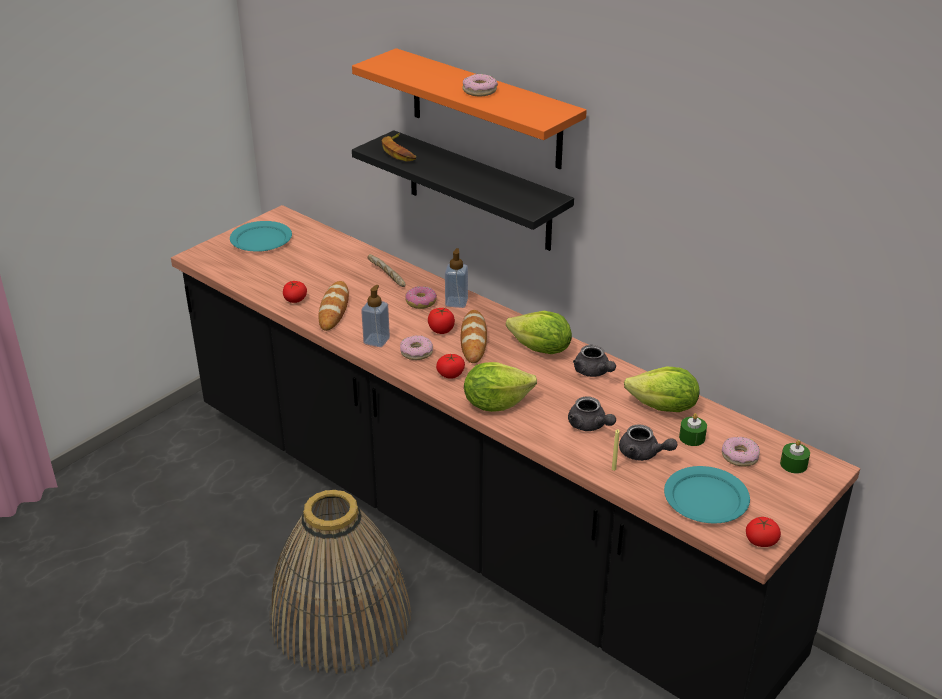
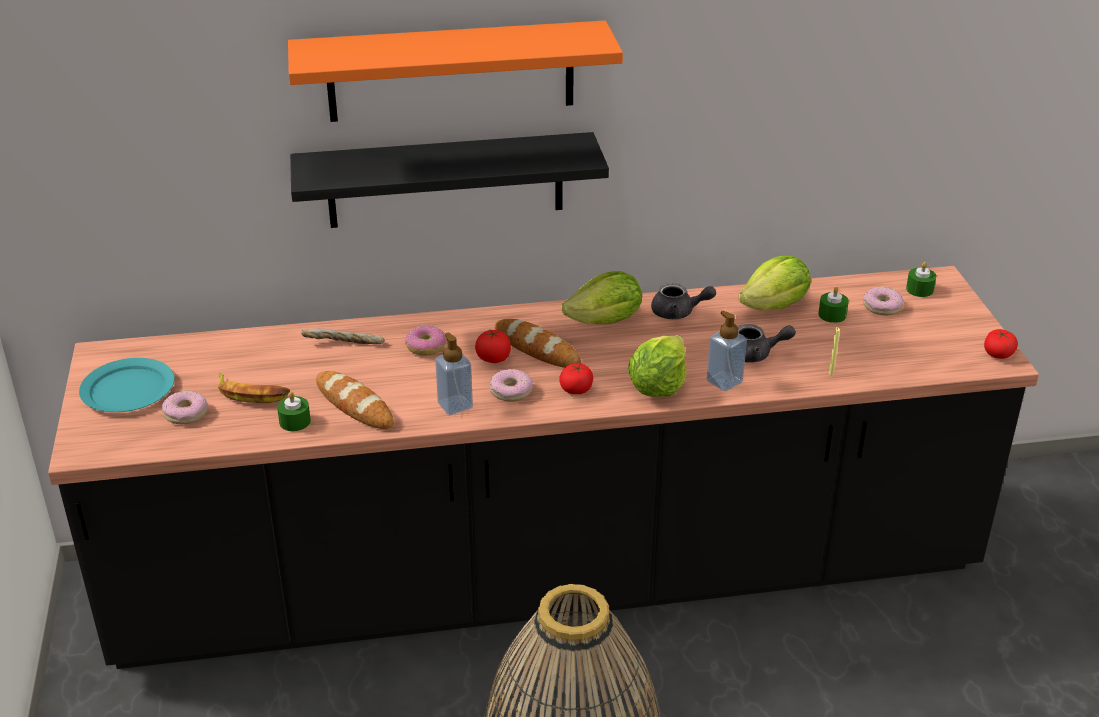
camera: 50 degrees left, 0 degrees up
(295, 299) = (295, 421): tomato -> green candle
(400, 152) = (349, 169): banana -> banana (251, 393)
(456, 302) = (458, 327): soap dispenser -> soap dispenser (724, 381)
(479, 91) = (480, 43): donut -> donut (185, 413)
(643, 454) = (827, 349): grey teapot -> none
(705, 498) = (918, 350): turquoise plate -> none

